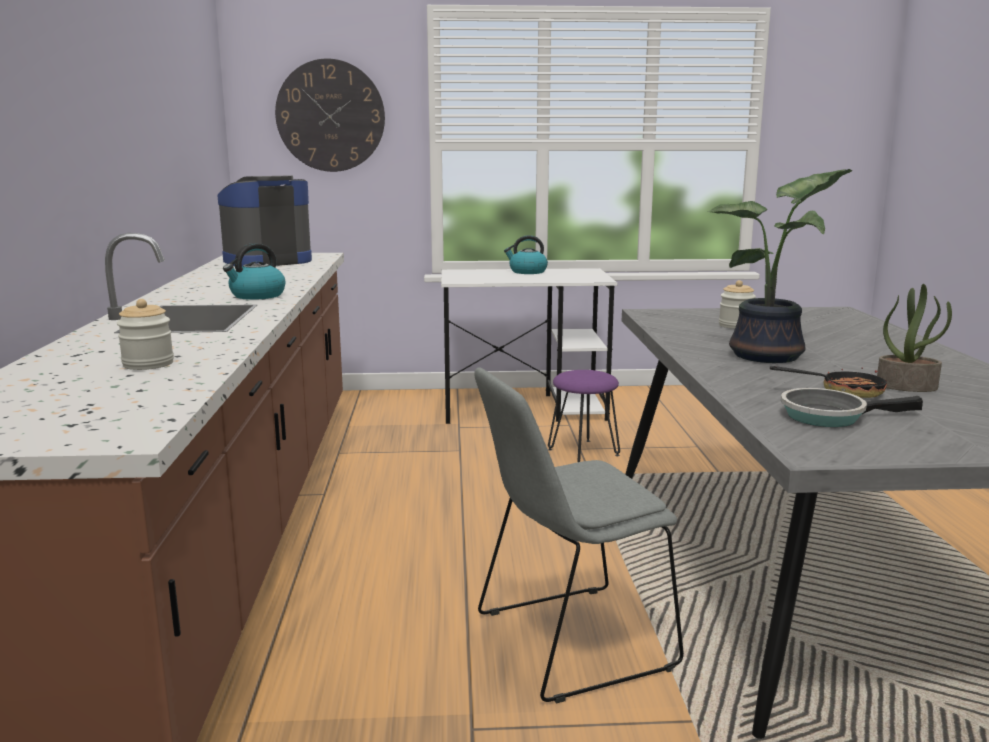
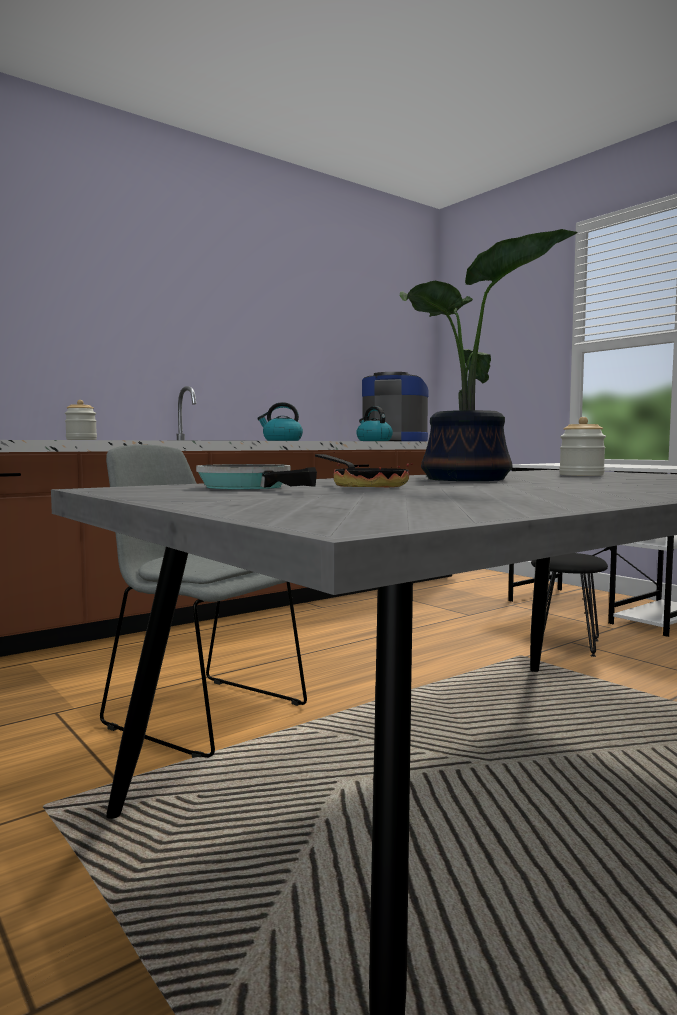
camera: 55 degrees right, 10 degrees down
(330, 116) = (500, 334): wall clock -> none
(527, 272) = (627, 464): kettle -> kettle (373, 441)
(582, 452) = (565, 644): purple stool -> black stool
(907, 386) = (447, 491): potted plant -> none

